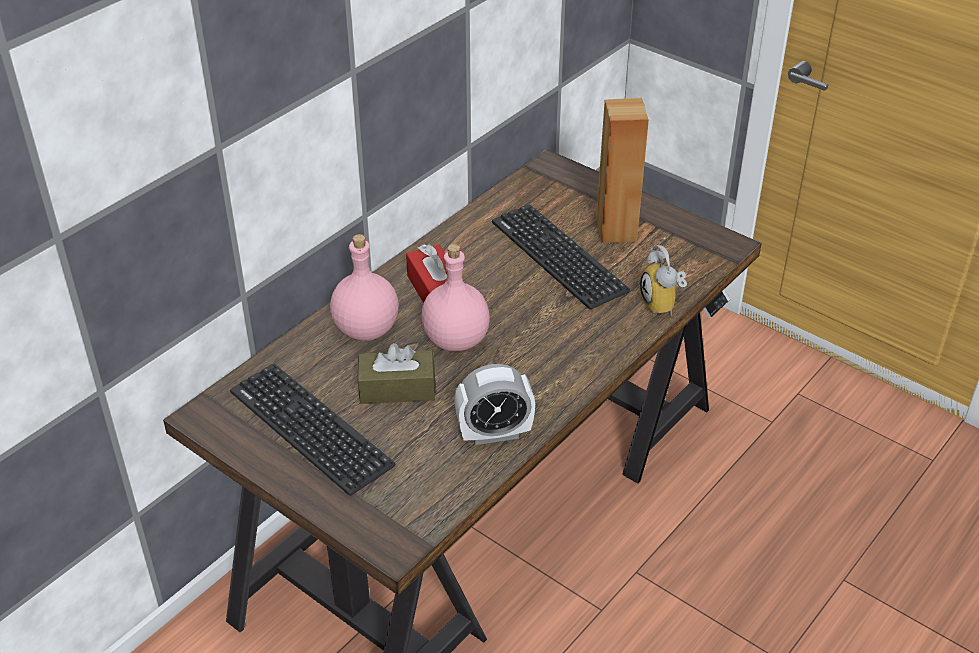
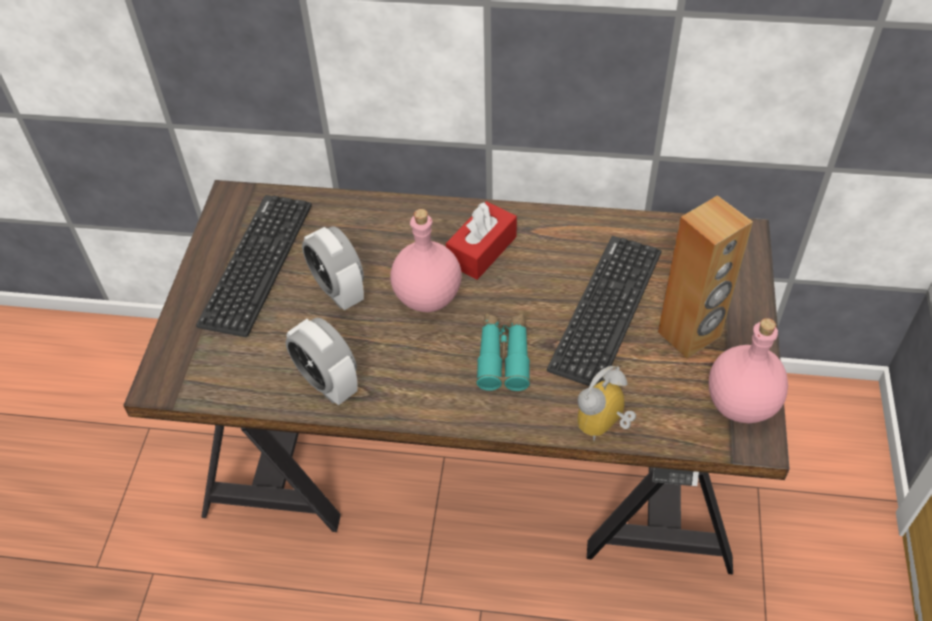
camera: 60 degrees right, 10 degrees up
(367, 330) = (396, 234): pink bottle -> pink bottle (740, 405)
(397, 388) = (338, 291): brown tissue box -> alarm clock
(556, 325) = (503, 356): none -> turquoise binoculars

